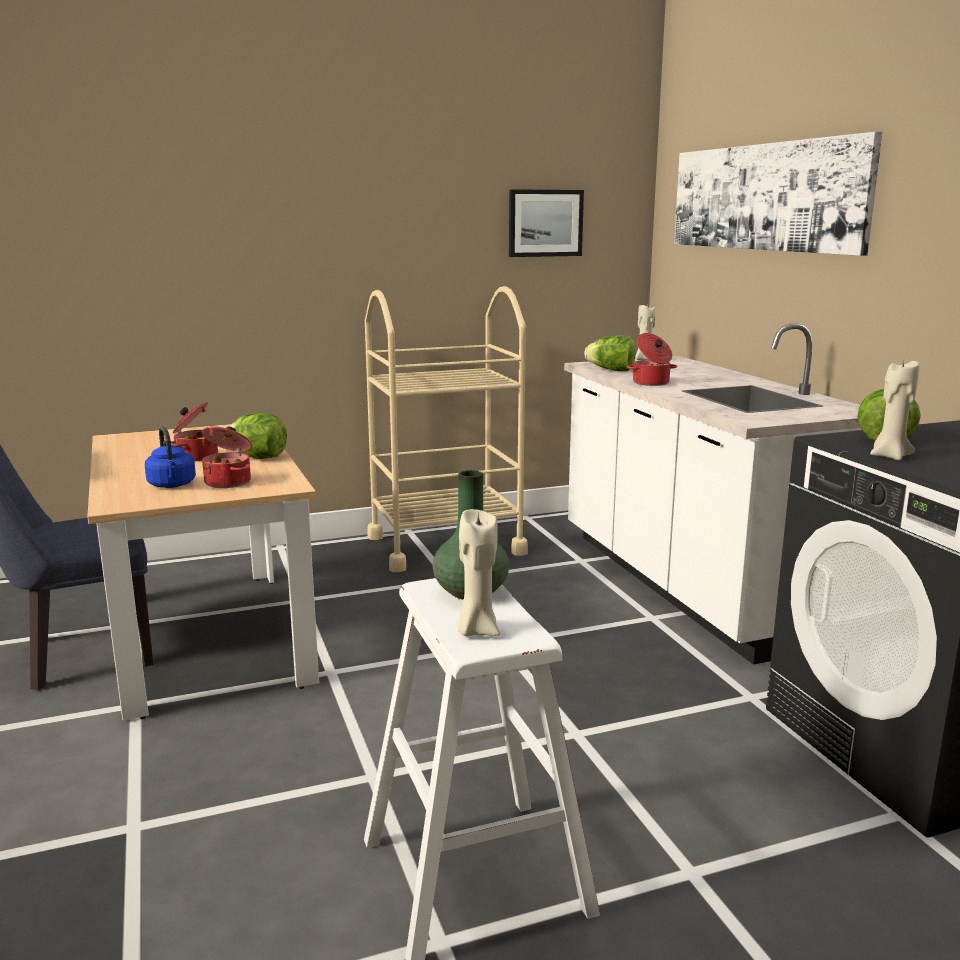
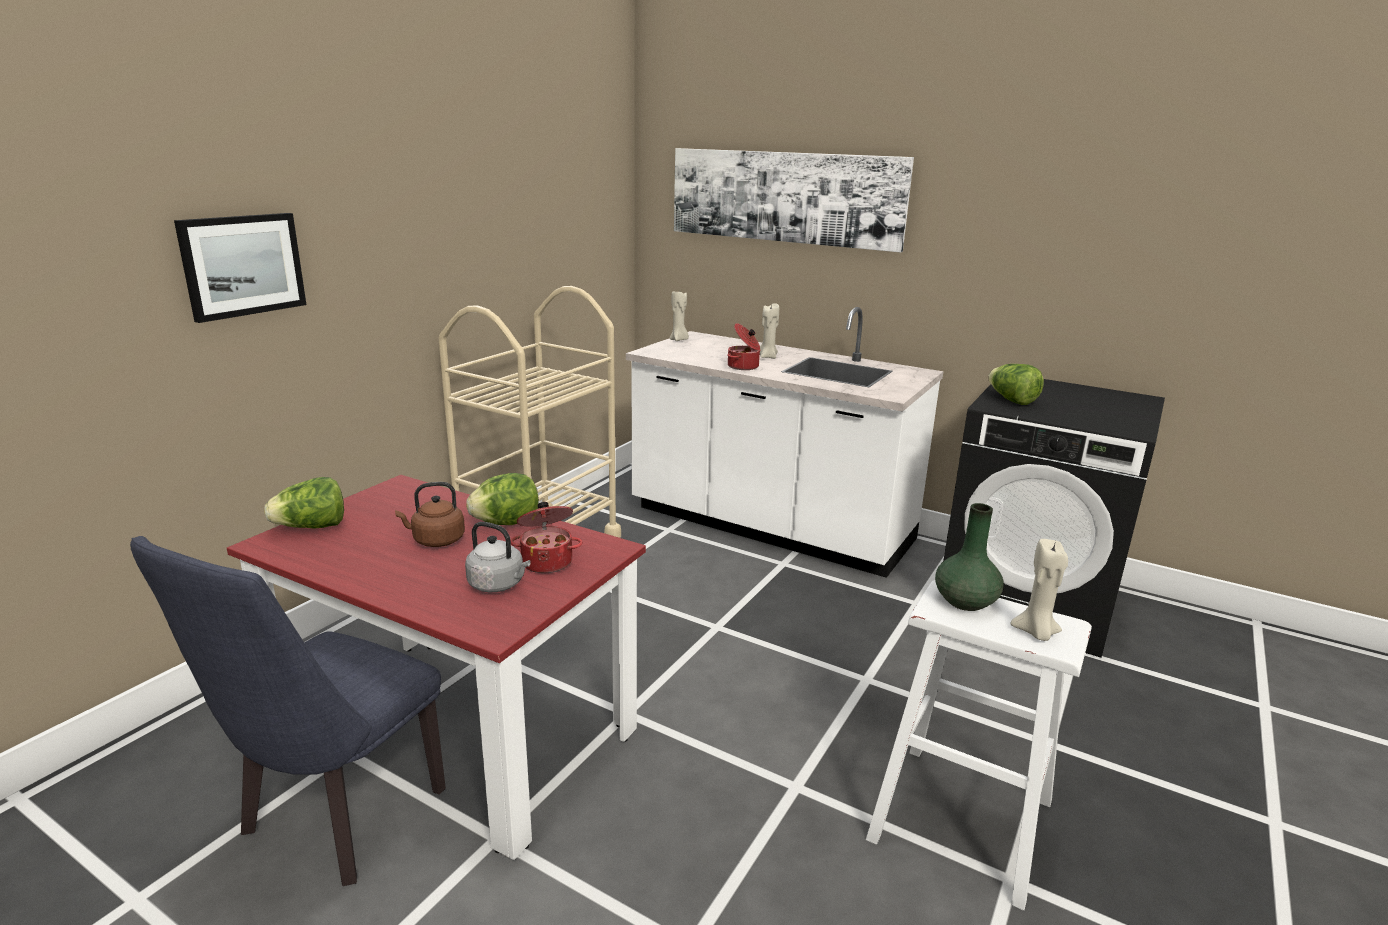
camera: 40 degrees left, 5 degrees up
(172, 485) = (498, 584): blue kettle -> grey kettle
(196, 456) = (436, 540): cooking pot -> brown kettle
(209, 638) = (458, 733): beige dining table -> red dining table
(545, 223) = (566, 215): picture -> picture (242, 265)
(611, 370) = (684, 357): lettuce -> lettuce (312, 527)
(889, 456) = (1046, 414): beige candle -> beige candle (767, 357)

